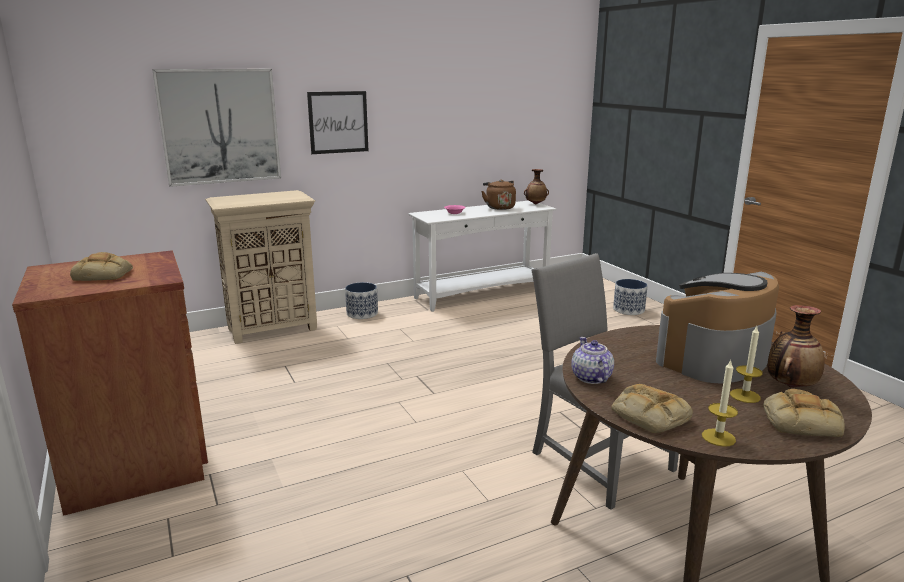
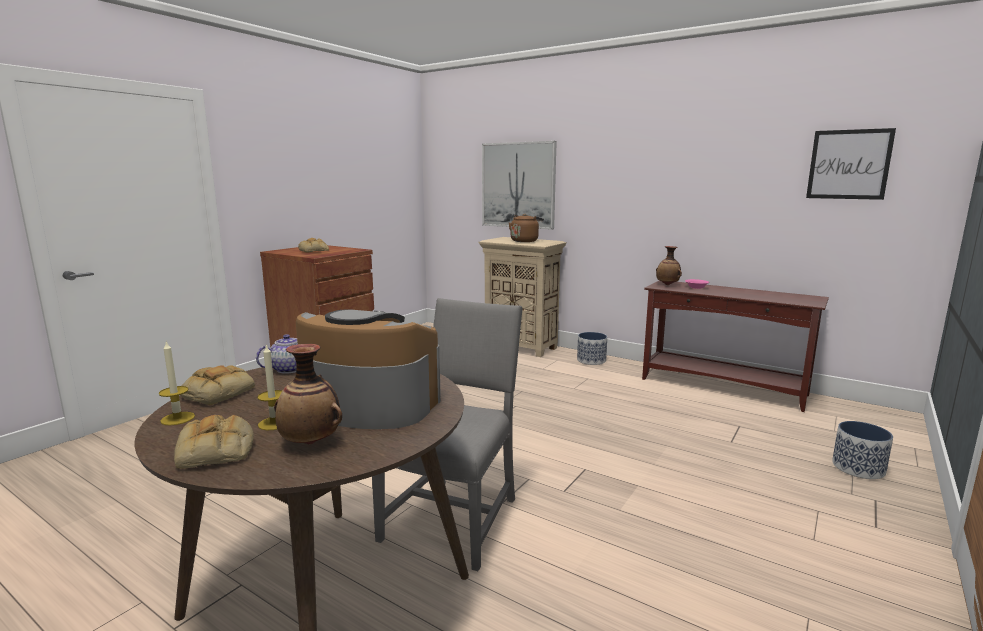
camera: 60 degrees right, 5 degrees down
(338, 122) = (605, 186): picture -> picture (849, 164)
(482, 294) = (723, 387): white console table -> brown console table
(499, 207) = (759, 293): brown kettle -> brown kettle (525, 241)
(535, 204) = (816, 300): vase -> vase (667, 285)

